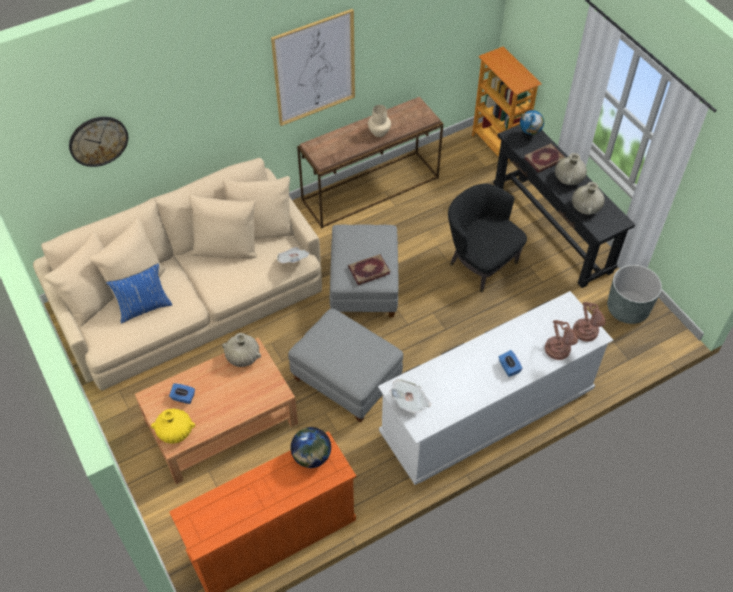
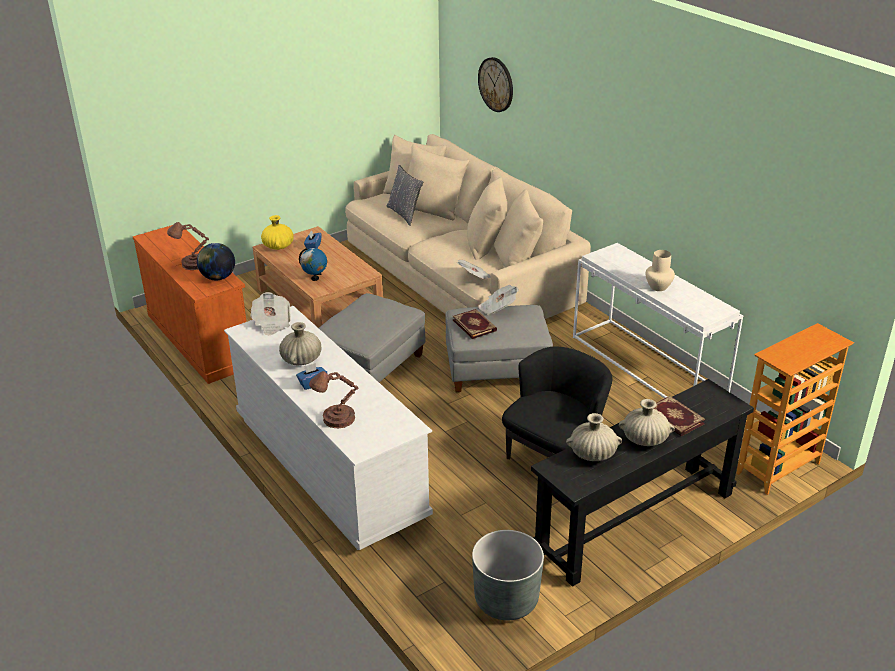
camera: 85 degrees right, 20 degrees down
(144, 307) = (405, 214): blue pillow -> grey pillow
(243, 357) = (358, 269): beige vase -> beige vase (301, 360)
(314, 68) = (652, 166): picture -> none
(343, 251) = (497, 308): none -> newspaper
(371, 188) = (649, 366): brown console table -> white console table
(529, 135) = (717, 405): globe -> globe (315, 278)
(586, 333) = (364, 441): brown table lamp -> brown table lamp (192, 264)

